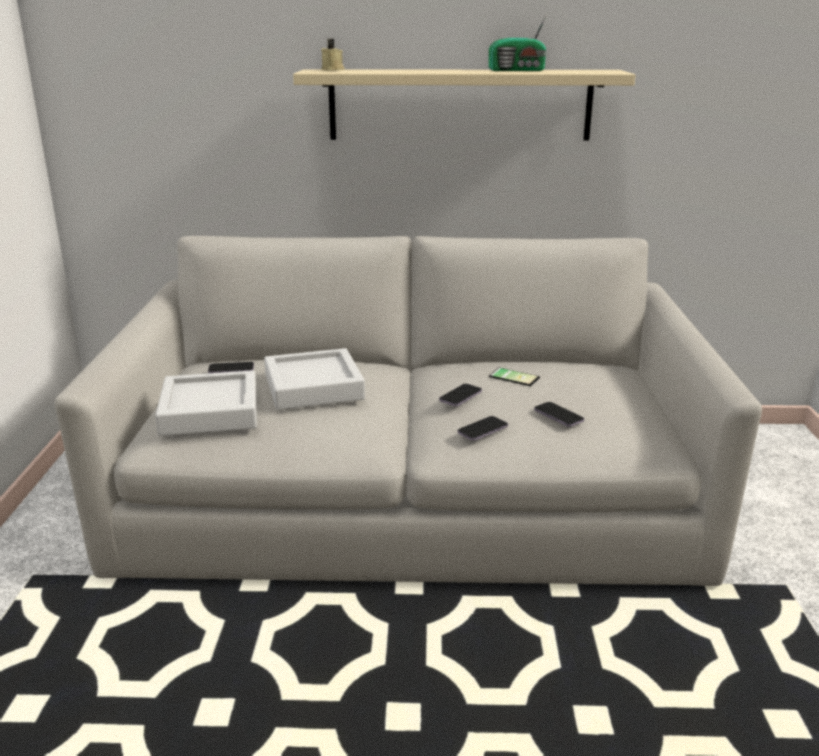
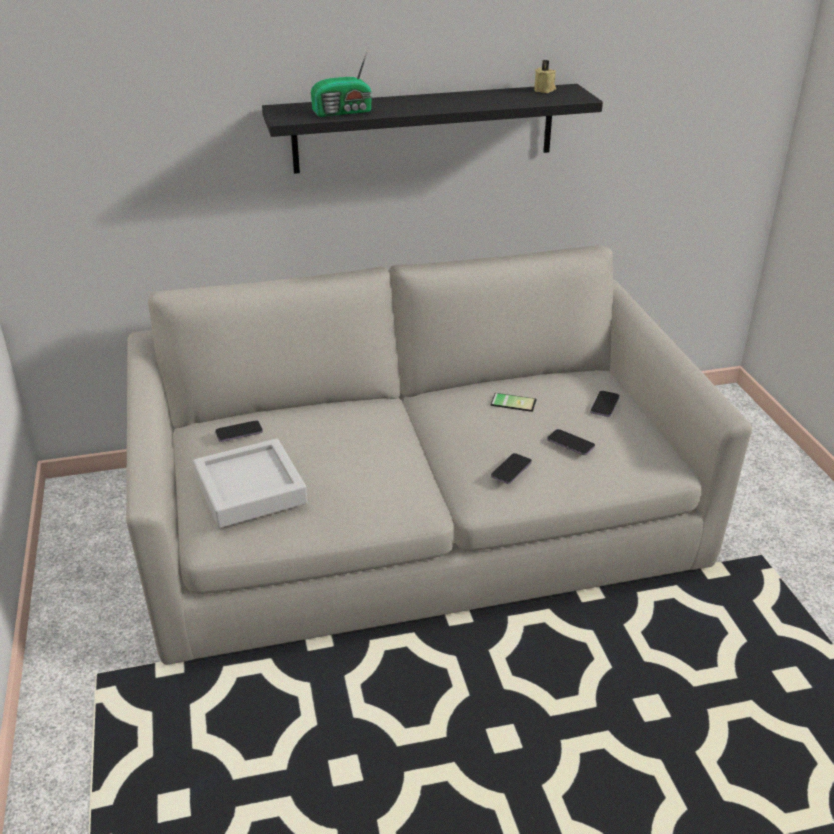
camera: 15 degrees left, 10 degrees up
(313, 387) = (333, 443): grey tray -> none
(333, 70) = (299, 108): beige candle -> beige candle (545, 90)
(460, 105) = (424, 128): beige shelf -> black shelf
(460, 396) = (475, 434): phone -> phone (604, 405)
(518, 70) = (486, 96): radio -> radio (344, 112)

